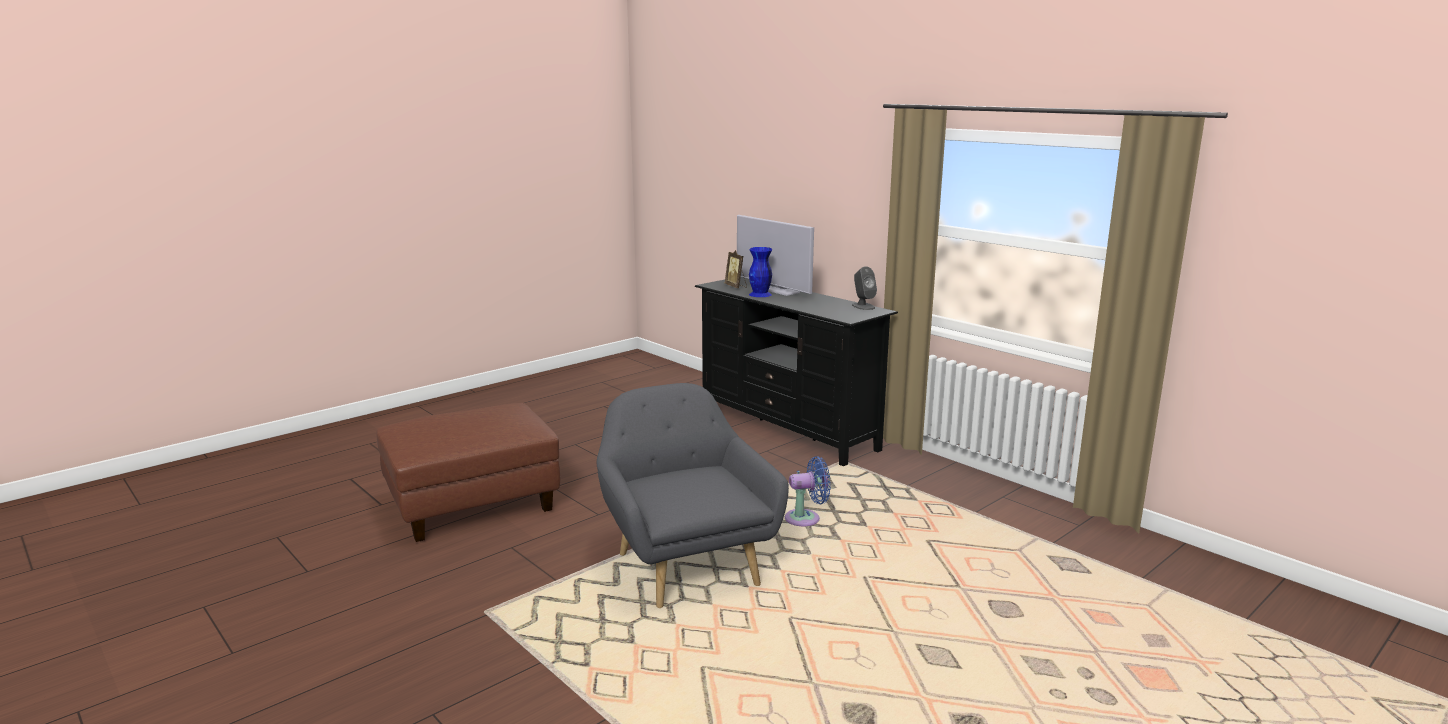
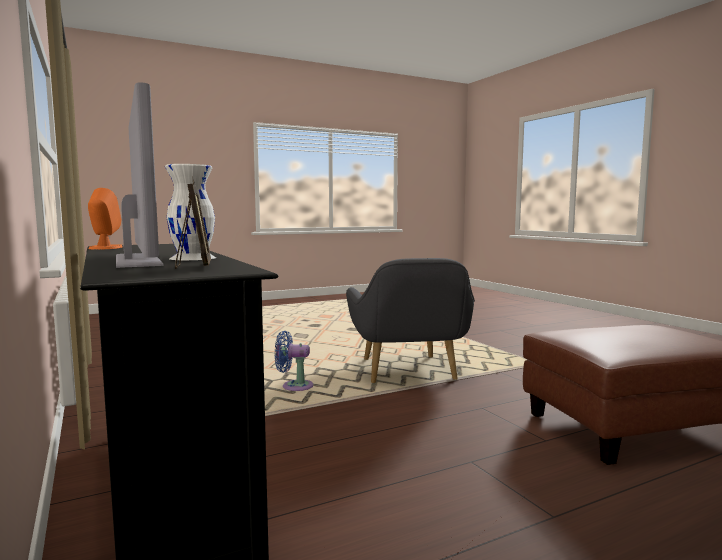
camera: 165 degrees left, 10 degrees down
(760, 294) = (193, 258): blue vase -> white vase
(863, 306) = (105, 248): grey speaker -> orange speaker

